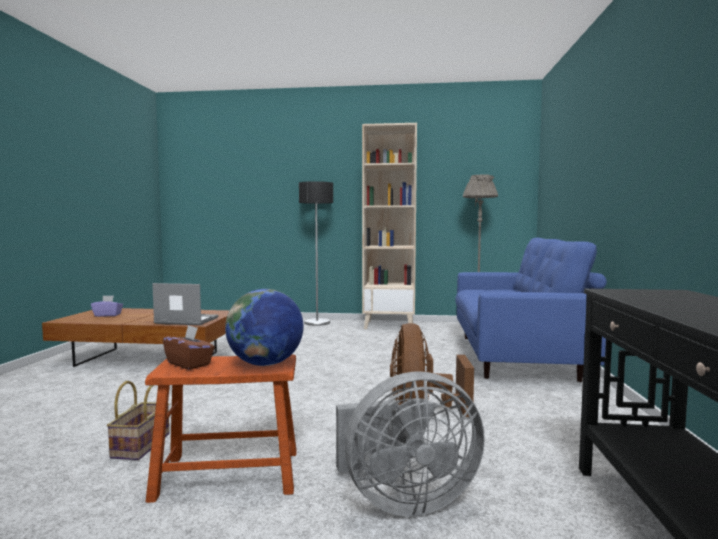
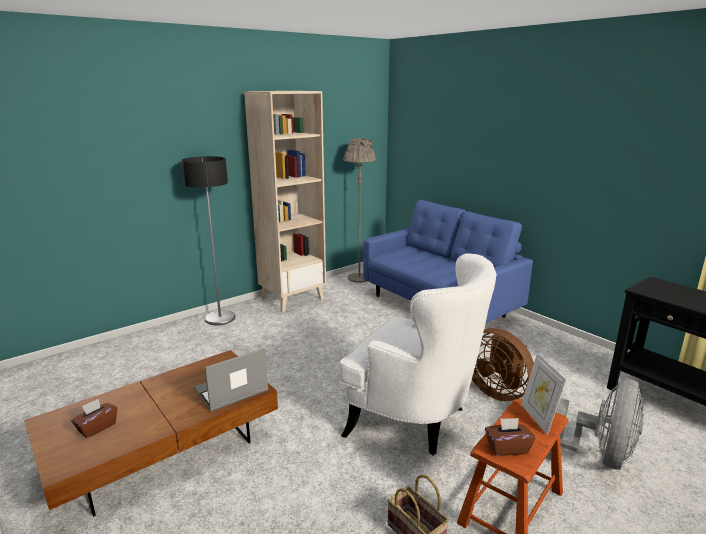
camera: 45 degrees left, 15 degrees up
(108, 315) = (97, 427): purple tissue box -> brown tissue box
(265, 364) = (538, 418): globe -> picture frame
(303, 401) = (415, 419): none -> white armchair

